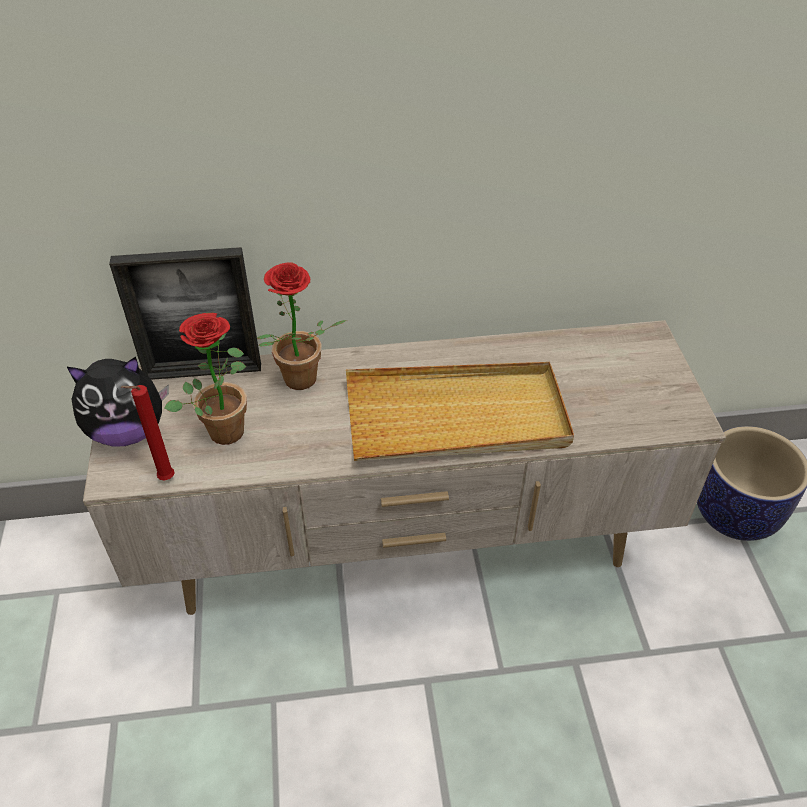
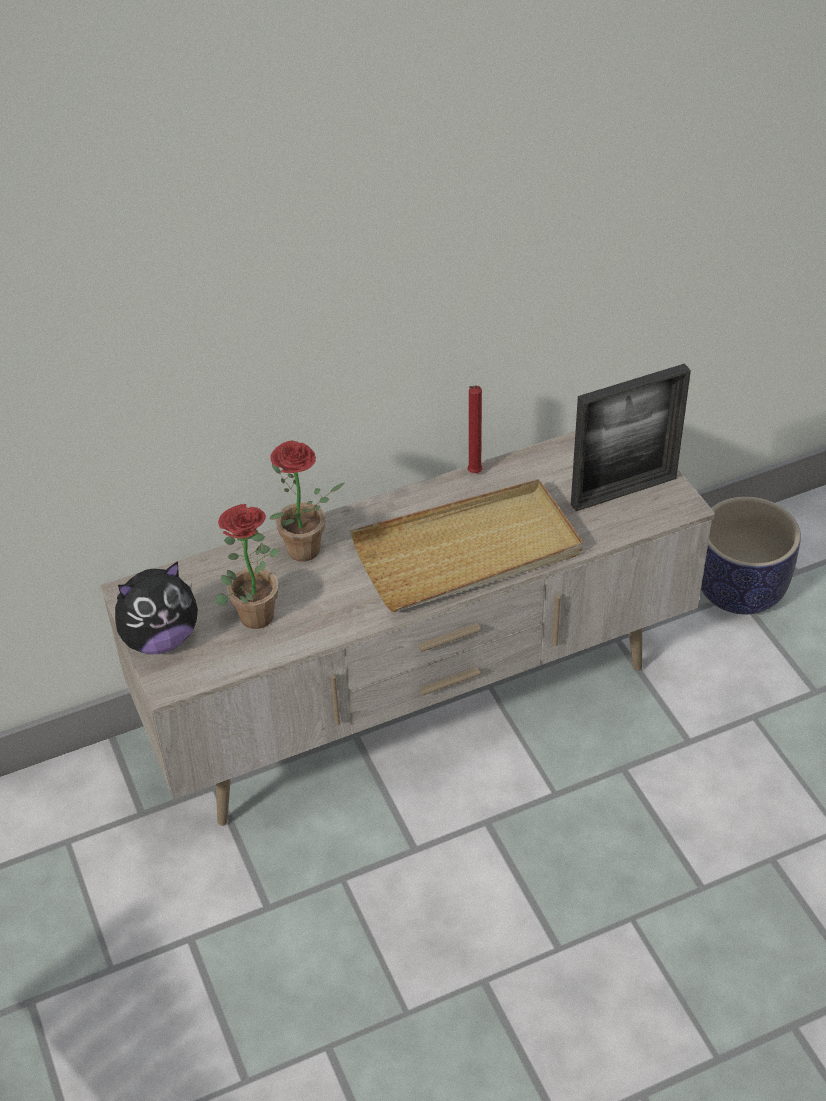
camera: 15 degrees left, 0 degrees up
(164, 479) = (219, 672): red candle -> red candle (473, 474)
(203, 371) = (204, 564): picture frame -> picture frame (623, 491)

